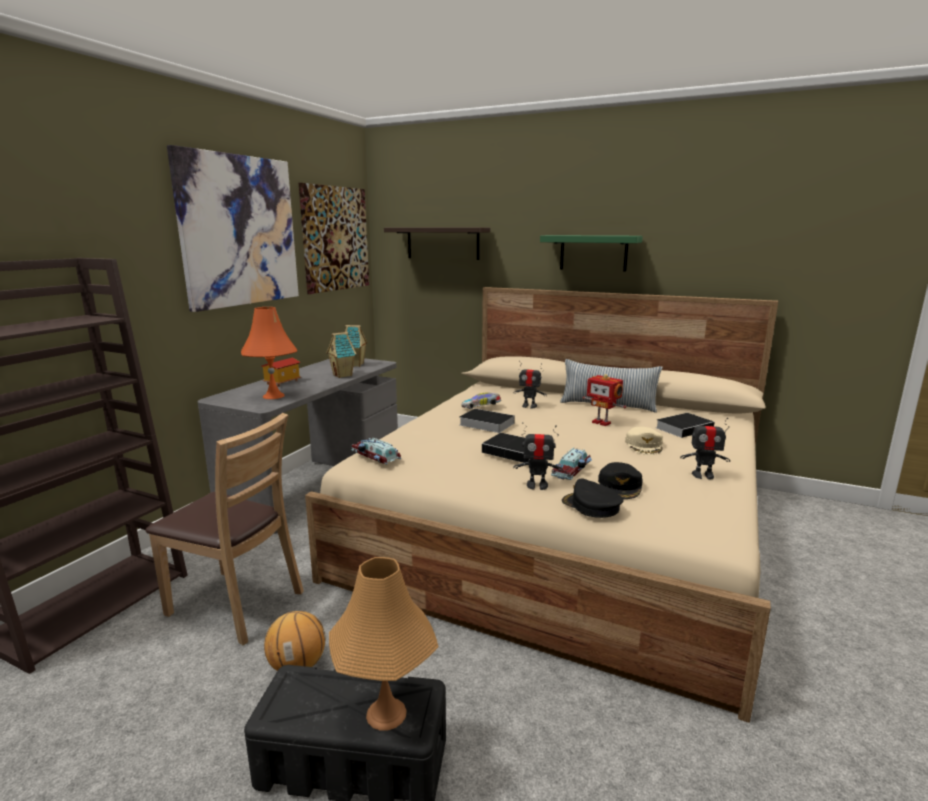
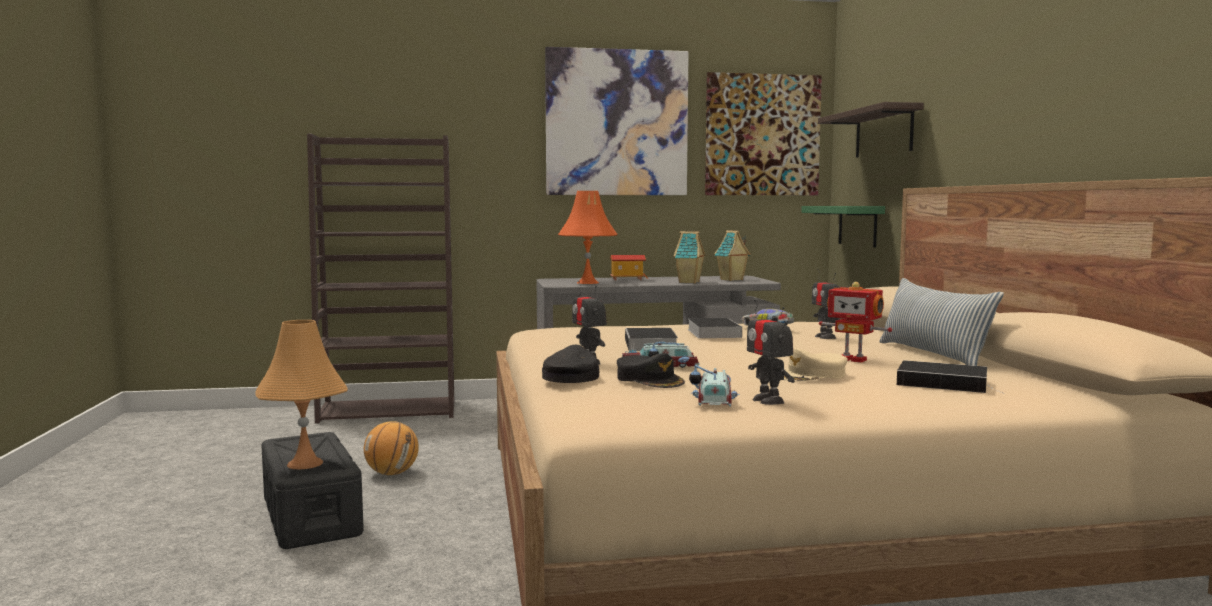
camera: 55 degrees right, 10 degrees down
(236, 604) = (438, 438): brown chair -> none
(375, 456) = (550, 326): toy car -> toy car (712, 398)
(593, 253) = (1024, 121): green shelf -> green shelf (857, 225)
(602, 422) = (852, 359): toy robot -> toy robot turned 60 degrees counterclockwise
(620, 486) = (650, 380): black cap -> black cap turned 105 degrees counterclockwise

